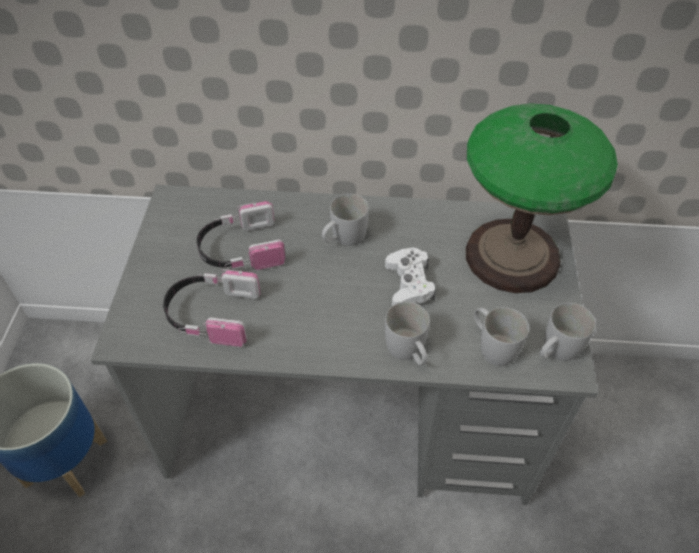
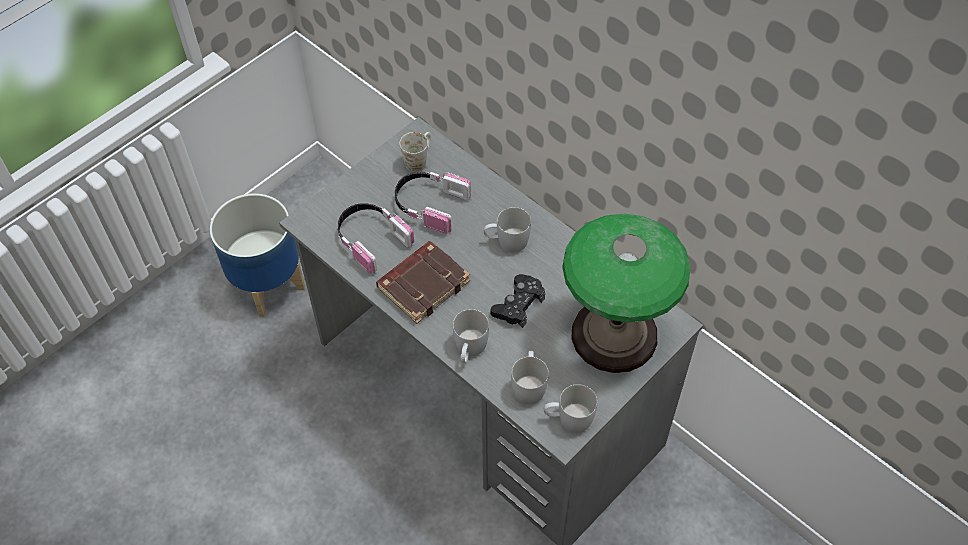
camera: 40 degrees right, 5 degrees up
(192, 218) = (419, 159): none -> white mug
(304, 322) = (423, 284): none -> brown book
(409, 283) = (518, 304): white game controller -> black game controller

